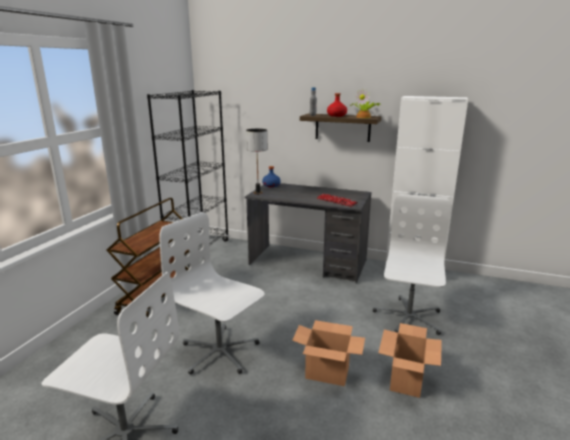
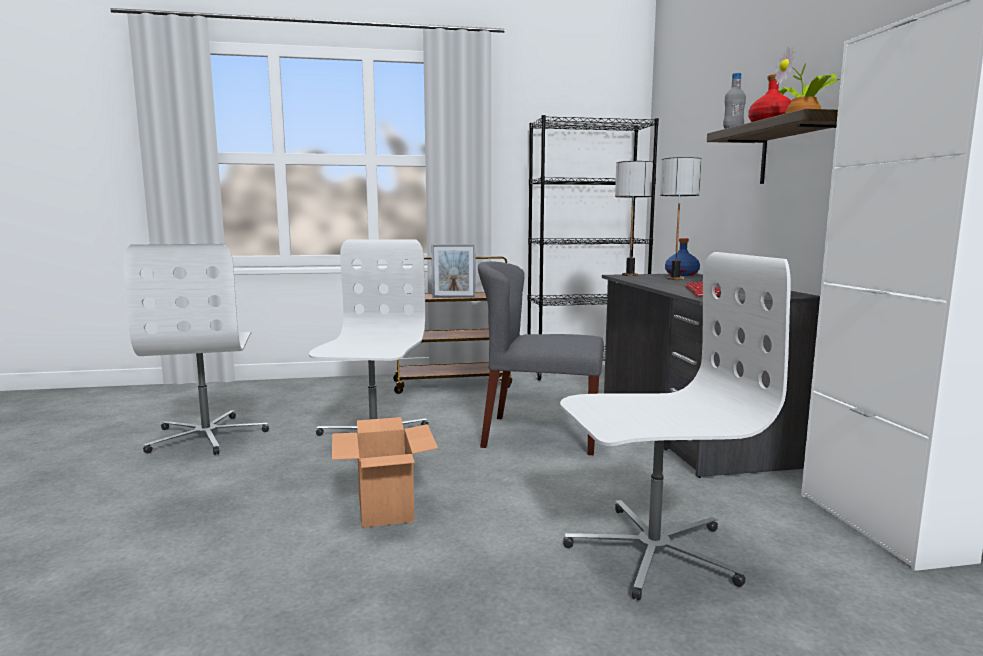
camera: 60 degrees right, 10 degrees down
(158, 237) = (454, 297): none -> picture frame
(276, 298) = (540, 435): none -> grey chair
(286, 191) = (674, 279): none -> table lamp
(406, 381) = (421, 583): cardboard box -> none

